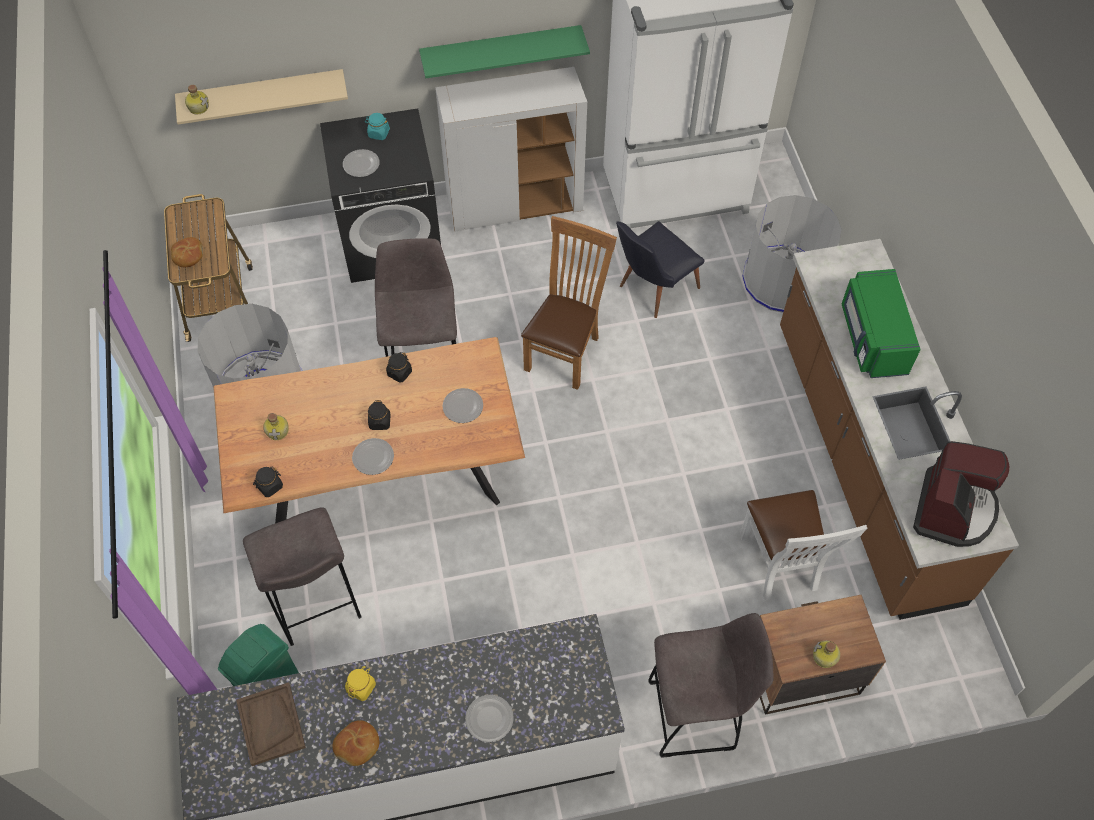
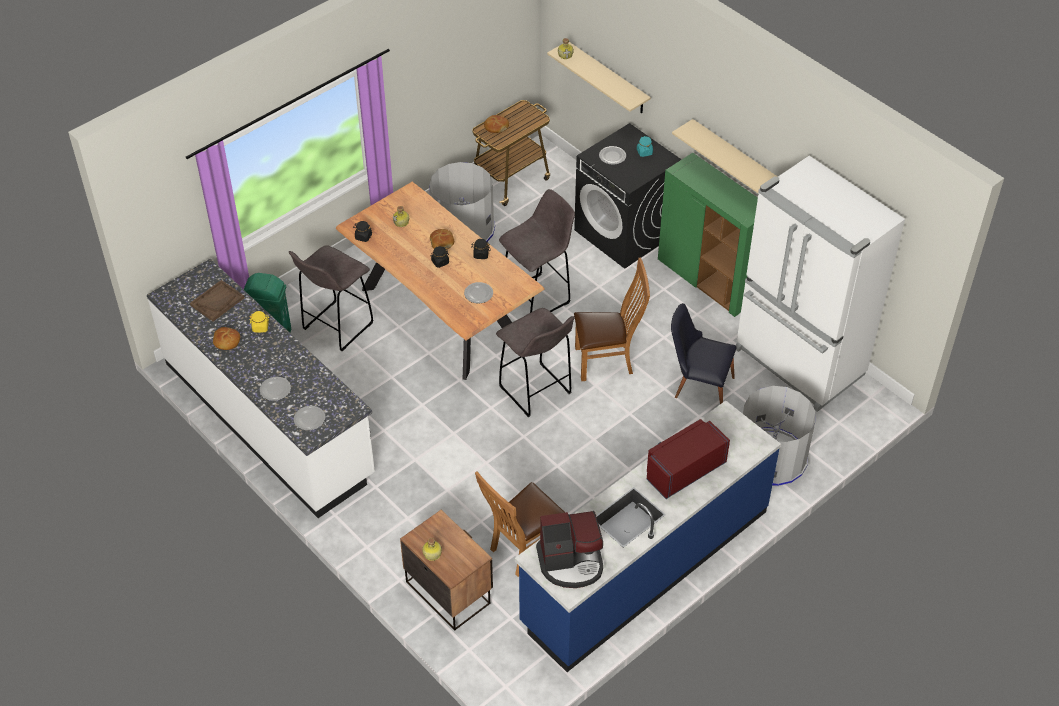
camera: 60 degrees right, 10 degrees down
(348, 403) = (442, 242): none -> bread
(373, 458) = (413, 271): plate -> plate (309, 419)
(501, 50) = (737, 160): green shelf -> beige shelf
(515, 205) = (709, 280): white cabinet -> green cabinet
(694, 715) = (382, 544): grey stool -> grey stool (536, 391)
(781, 566) = (522, 549): white chair -> brown chair
(864, 461) = (645, 566): brown counter -> blue counter
(872, 338) = (684, 470): green microwave -> red microwave

